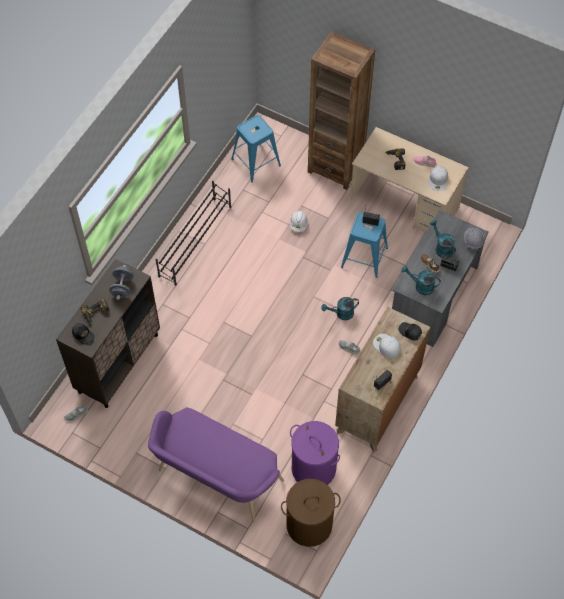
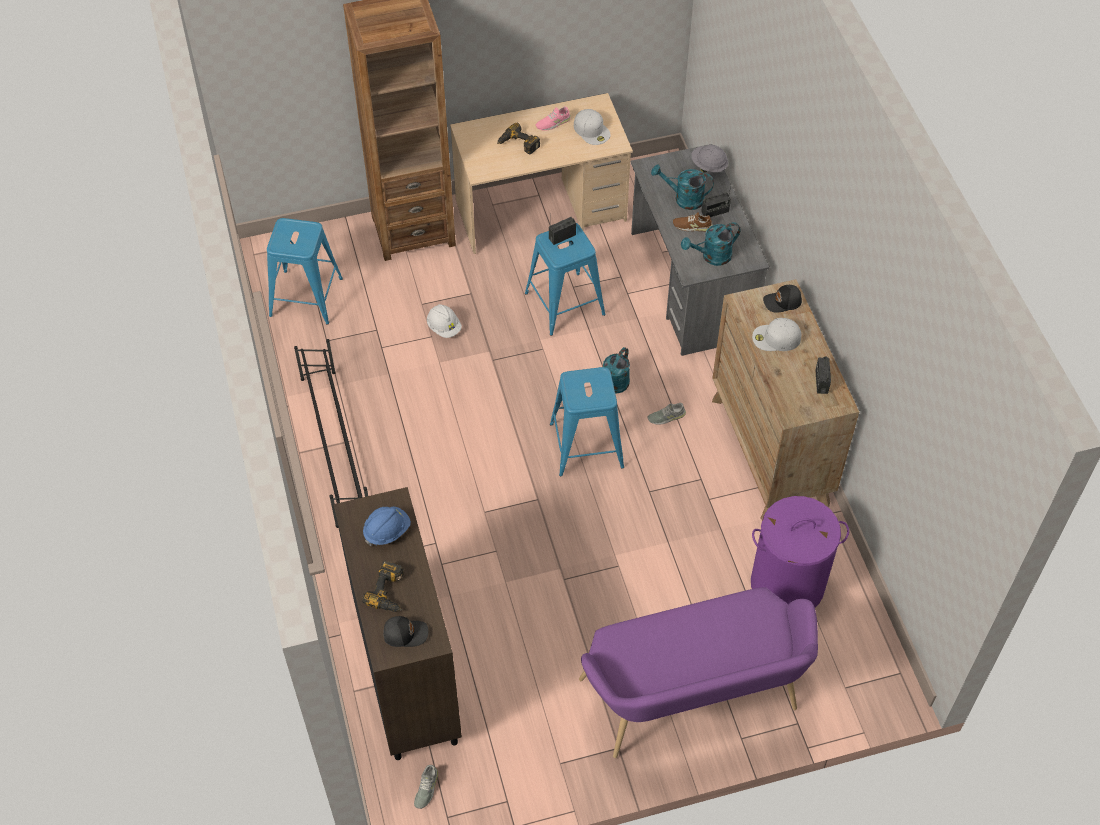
camera: 45 degrees left, 5 degrees down
(122, 287) = (387, 531): grey dumbbell -> blue hard hat
(299, 330) = (587, 445): none -> blue stool
(309, 525) = (858, 652): brown laundry basket -> none

